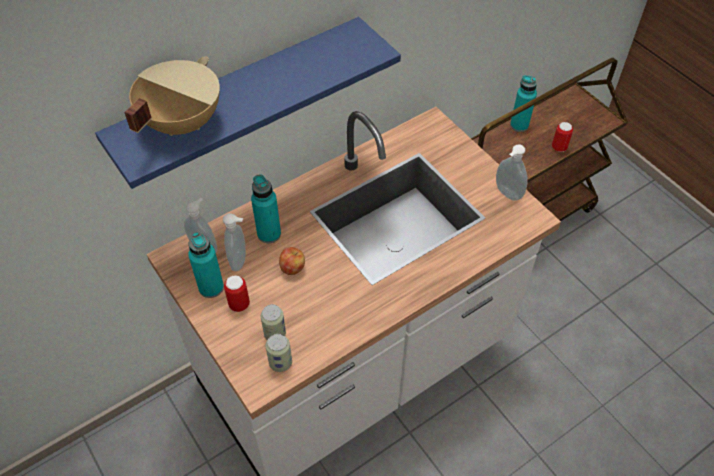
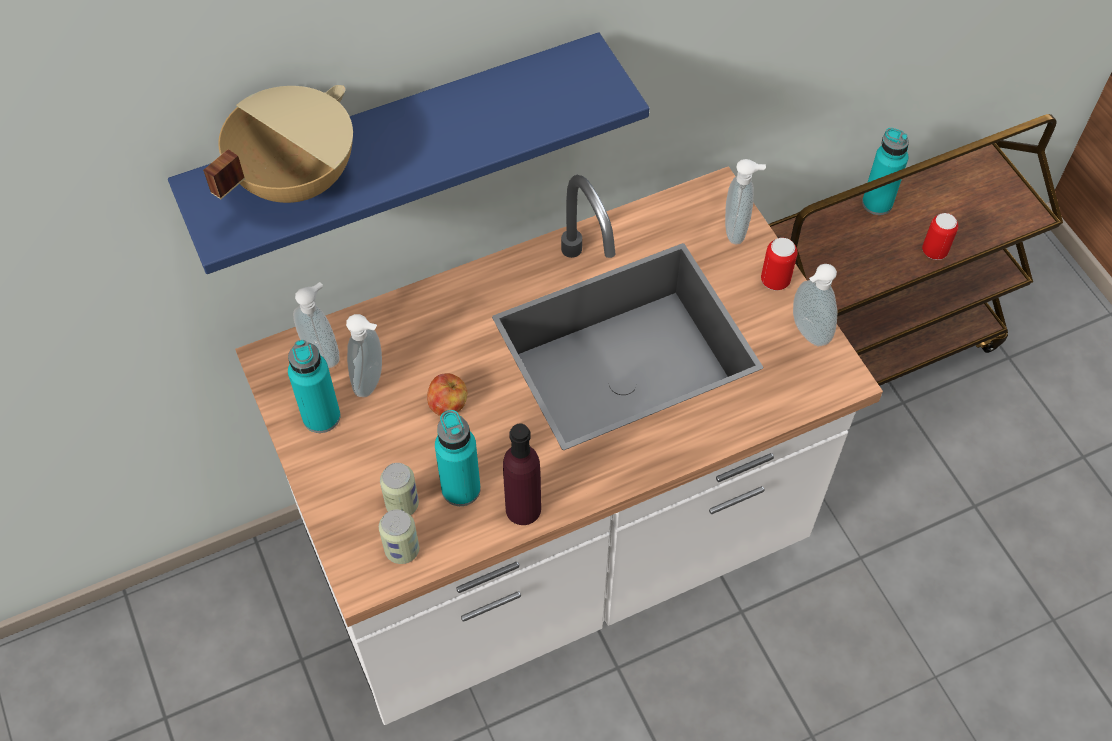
camera: 10 degrees right, 5 degrees up
(239, 304) = (358, 450): can -> can (775, 281)
(269, 234) = (423, 344): turquoise bottle -> turquoise bottle (461, 489)
(354, 325) = (523, 508): none -> purple bottle
(450, 141) = (737, 230): none -> soap dispenser

